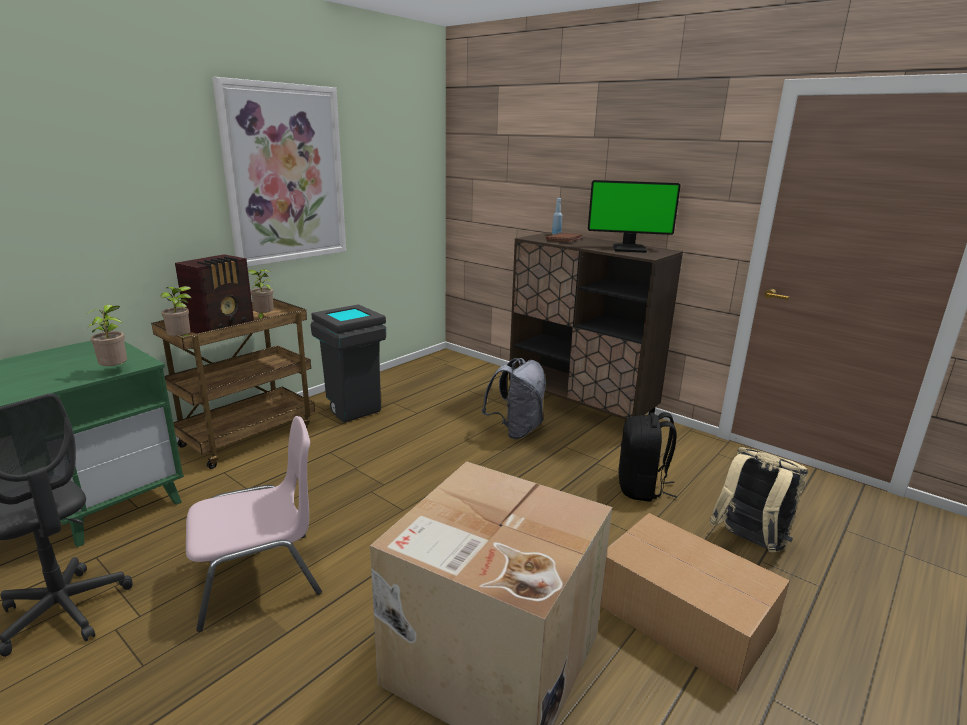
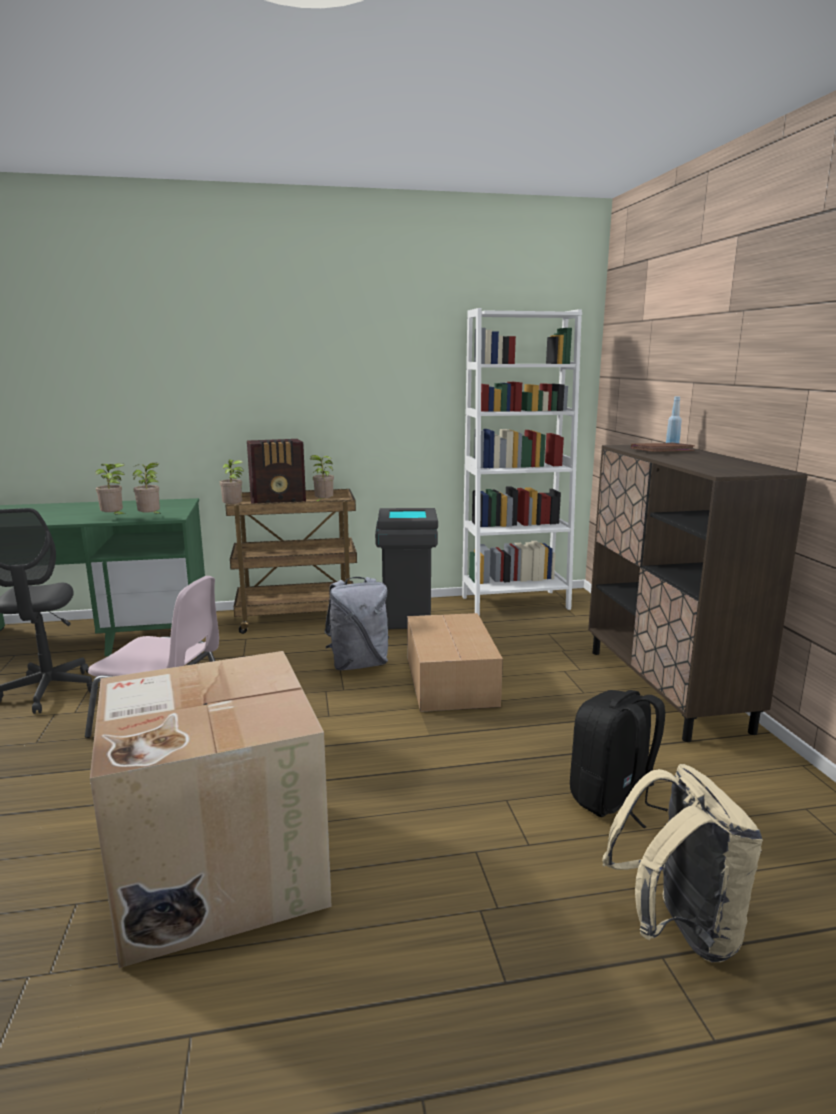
camera: 40 degrees right, 5 degrees down
(63, 381) = (114, 518): none -> potted plant
(285, 175) = (379, 367): picture -> none
(414, 372) = (515, 603): none -> white bookcase
(516, 430) = (544, 687): grey backpack -> grey backpack (358, 664)
(629, 248) = (724, 464): monitor -> none
(681, 614) = (452, 944): cardboard box -> cardboard box (451, 680)

